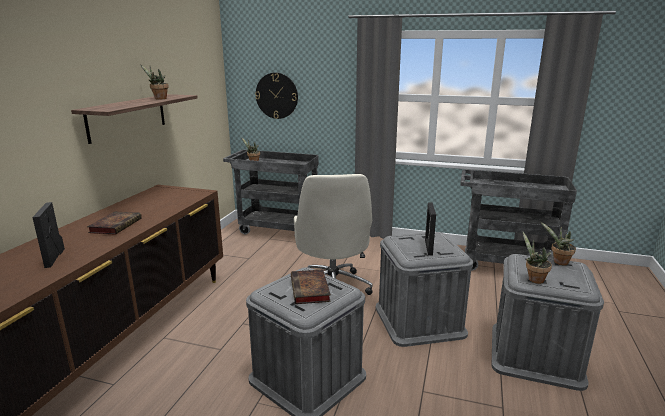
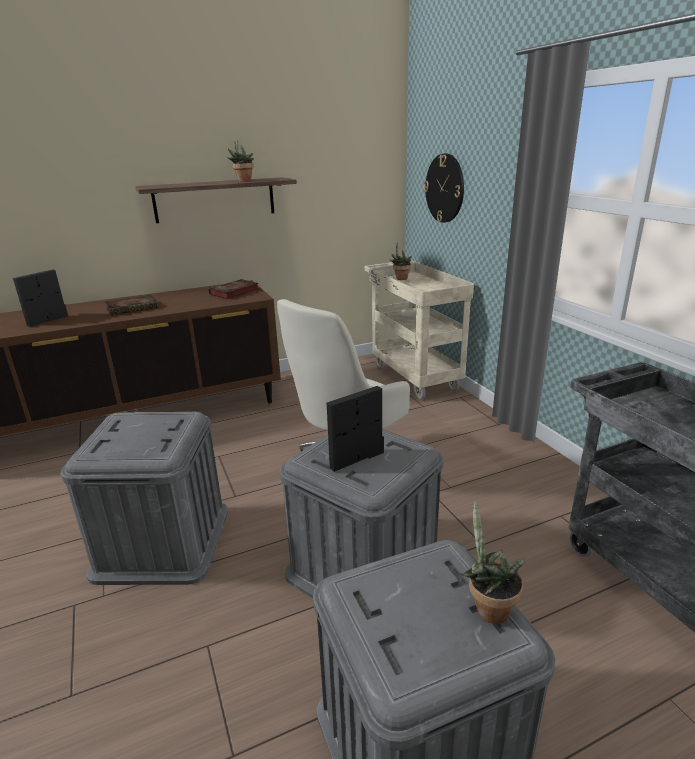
camera: 50 degrees right, 5 degrees up
(275, 232) = (412, 377): black cart -> beige cart
(310, 290) = (140, 437): book -> book (234, 292)
(533, 279) = (365, 597): potted plant -> none

